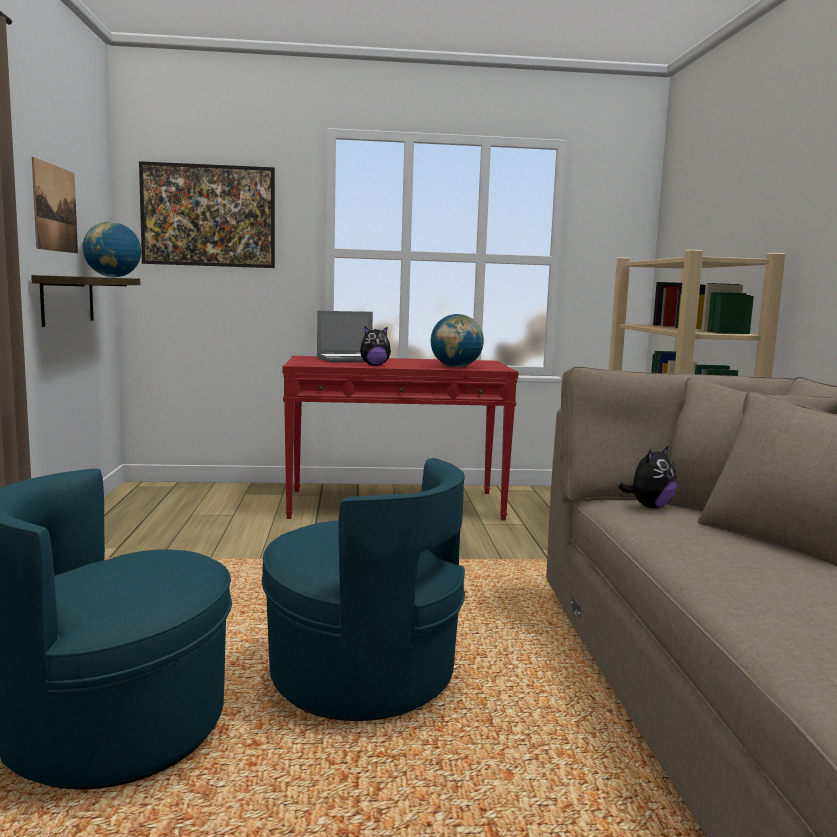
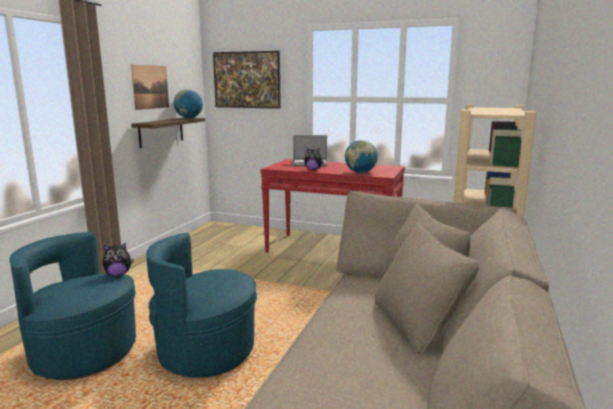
camera: 25 degrees right, 5 degrees up
(361, 676) = (207, 351): turquoise armchair -> turquoise armchair turned 120 degrees clockwise
(649, 507) = (369, 285): plush toy -> plush toy (118, 274)

